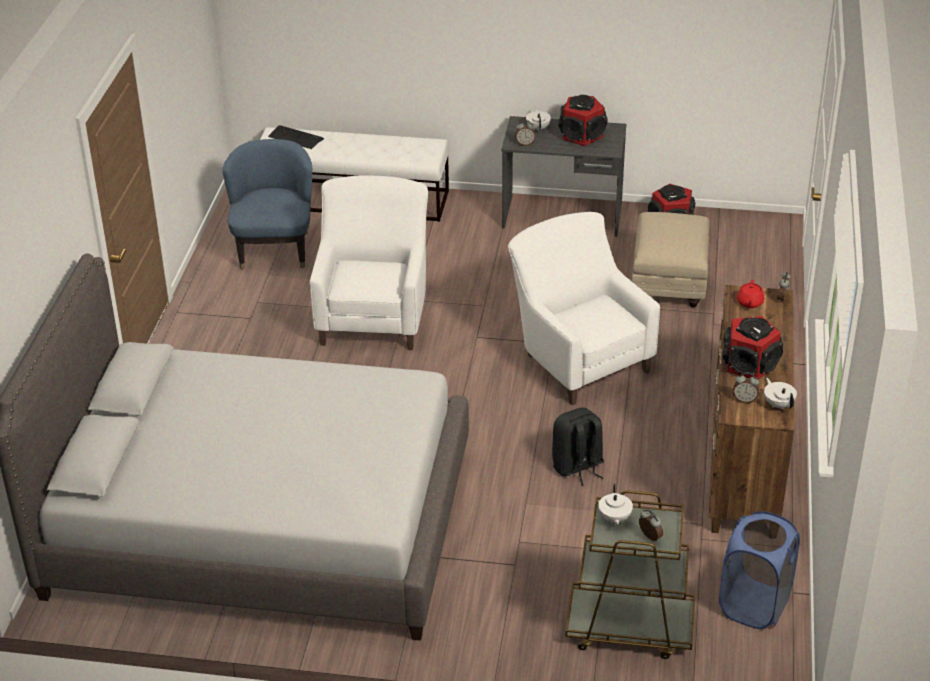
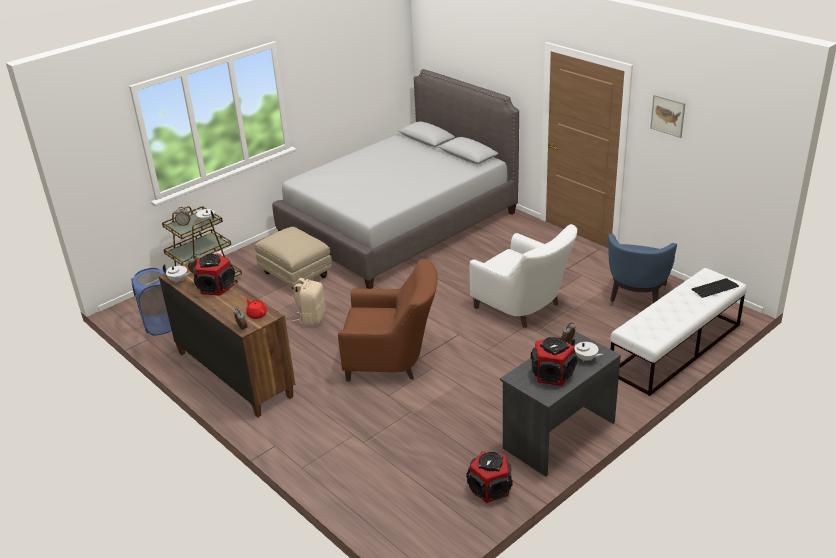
camera: 130 degrees right, 5 degrees down
(162, 56) = (667, 115): none -> picture
(274, 249) = (637, 298): blue armchair -> blue armchair turned 75 degrees clockwise
(577, 358) = (393, 360): white armchair -> brown armchair
(577, 467) = (312, 318): black backpack -> beige backpack
(669, 282) = (419, 441): beige ottoman -> beige ottoman (296, 276)

